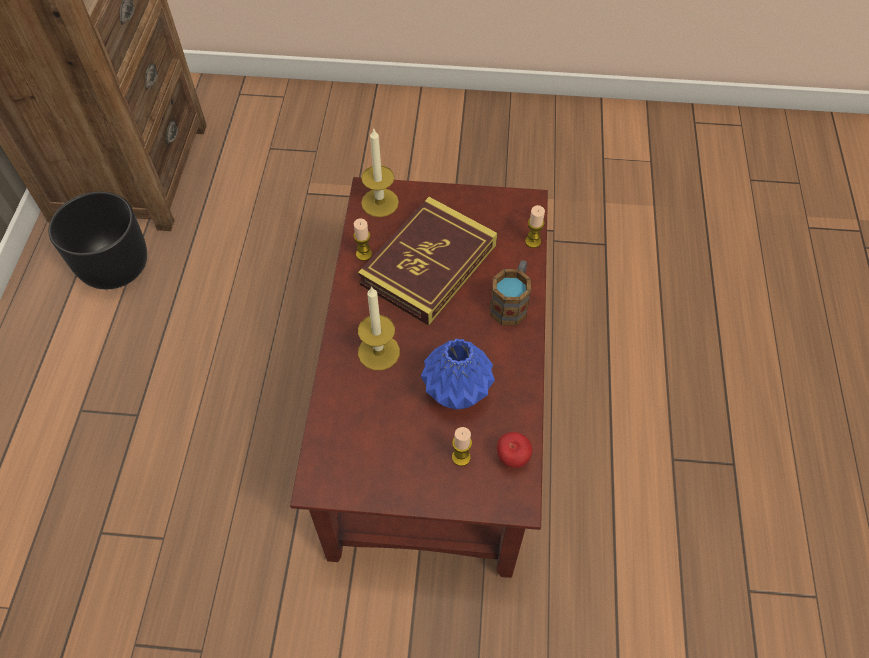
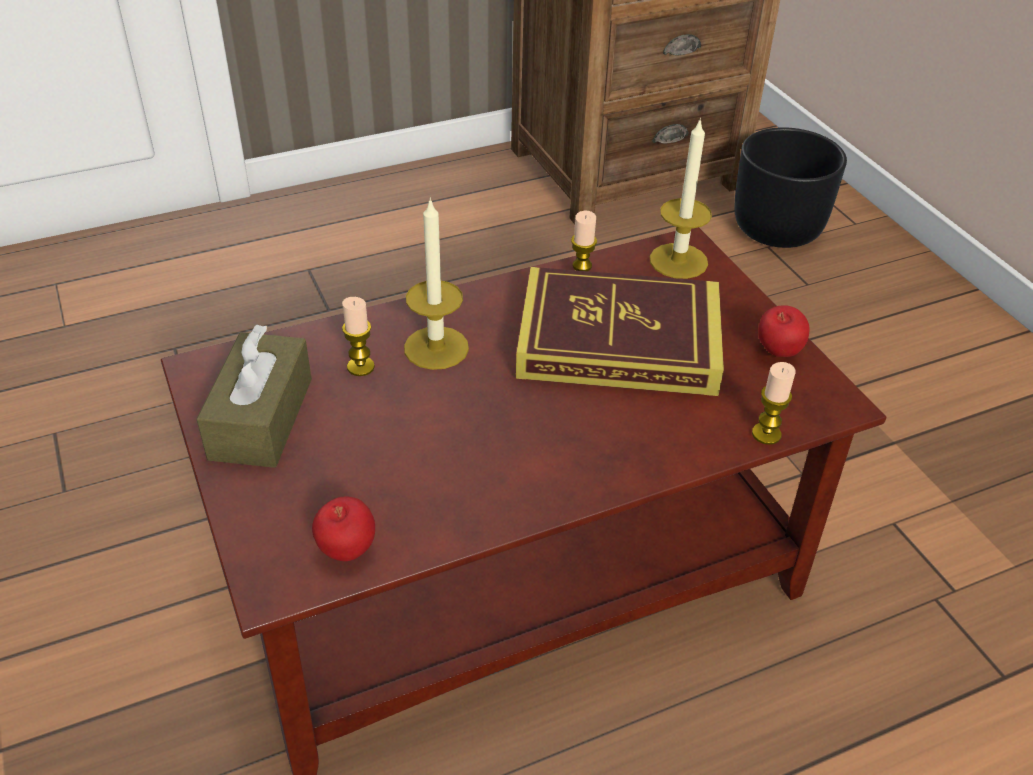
camera: 60 degrees right, 15 degrees down
(115, 265) = (499, 212): black planter -> black planter (777, 229)
(385, 465) = (261, 418): none -> brown tissue box
(456, 391) = (425, 445): blue vase -> none
(461, 457) = (316, 491): candle -> candle (360, 367)
(480, 204) = (777, 353): none -> apple
(511, 303) = (628, 450): mug -> none

